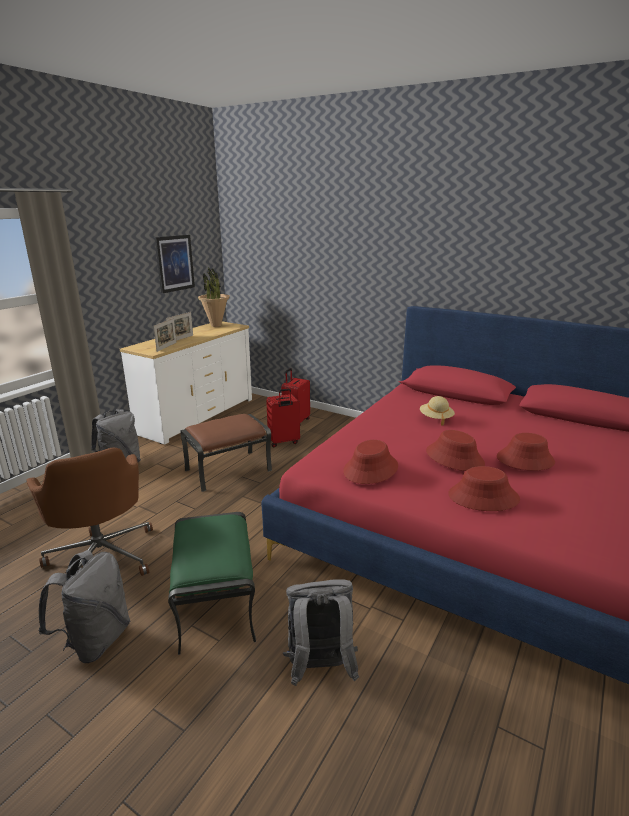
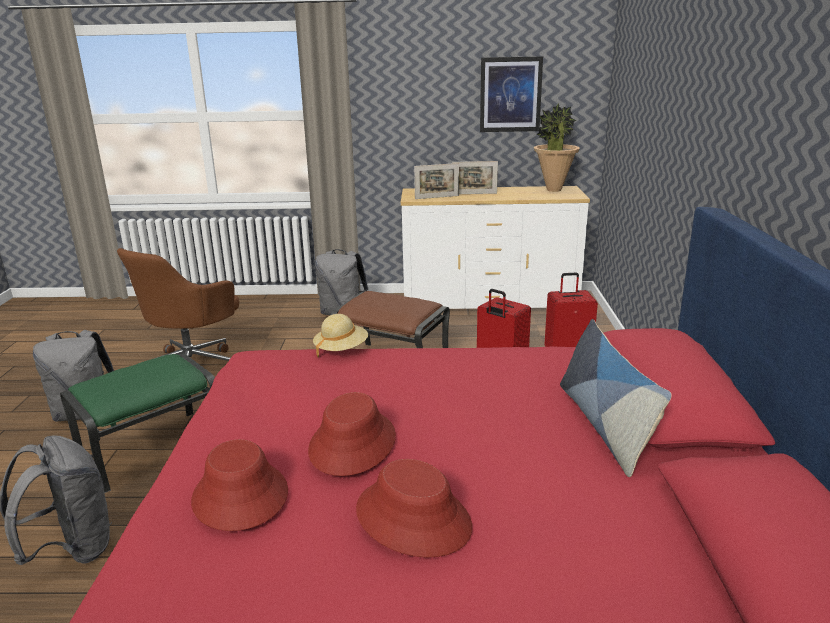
camera: 60 degrees right, 0 degrees up
(371, 469) = (261, 389): red hat -> none
(436, 418) = (501, 400): beige hat -> beige hat (341, 349)
(471, 408) = (604, 425): none -> pillow

